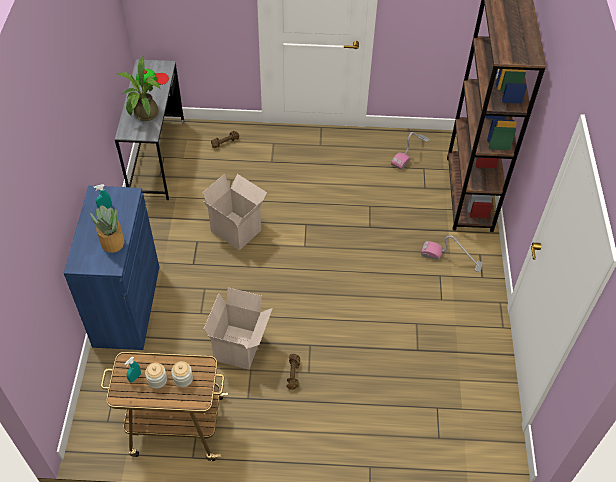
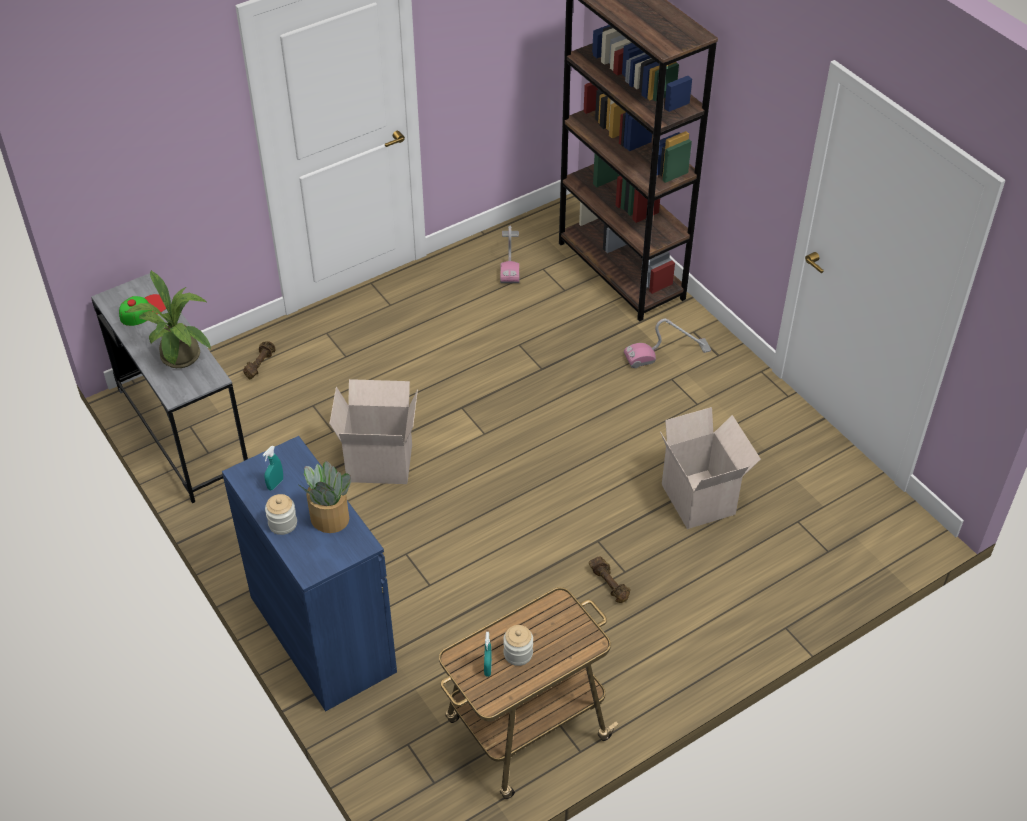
camera: 35 degrees left, 5 degrees down
(183, 379) = (547, 633): jar -> jar (283, 524)
(239, 348) = (517, 595): cardboard box -> cardboard box (700, 499)

